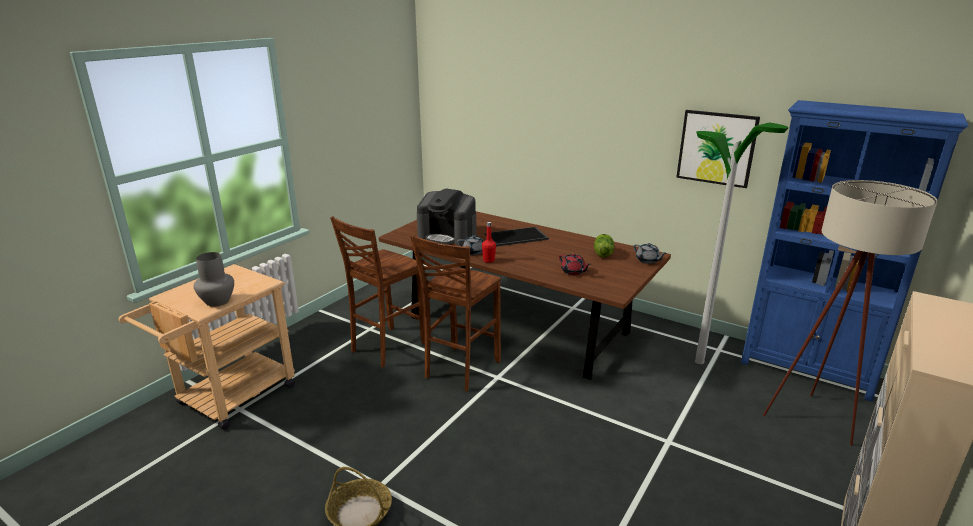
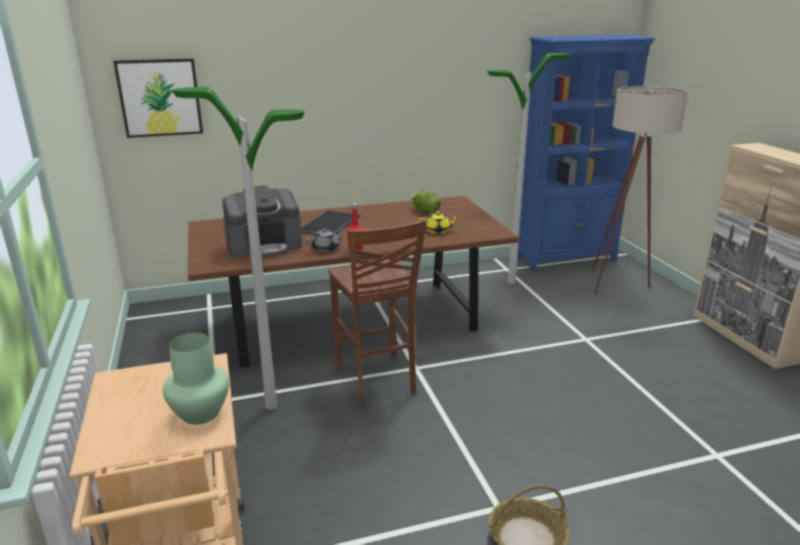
camera: 50 degrees left, 0 degrees up
(217, 301) = (201, 413): grey vase -> green vase
(386, 348) = (271, 406): brown stool -> floor lamp
(573, 272) = (438, 231): red teapot -> yellow teapot
(647, 261) = (463, 205): grey teapot -> none
(716, 148) = (471, 89): picture -> picture (160, 97)

